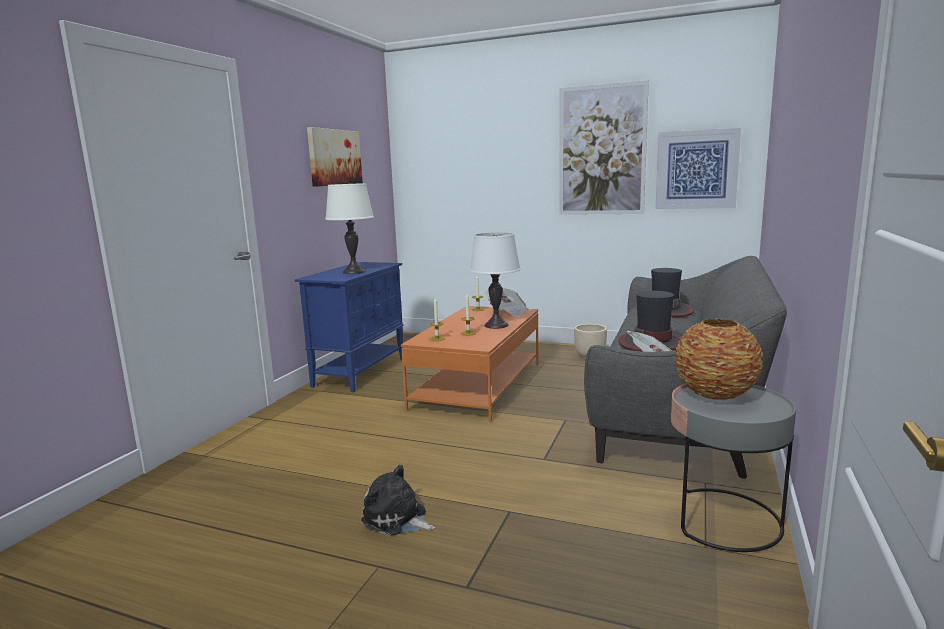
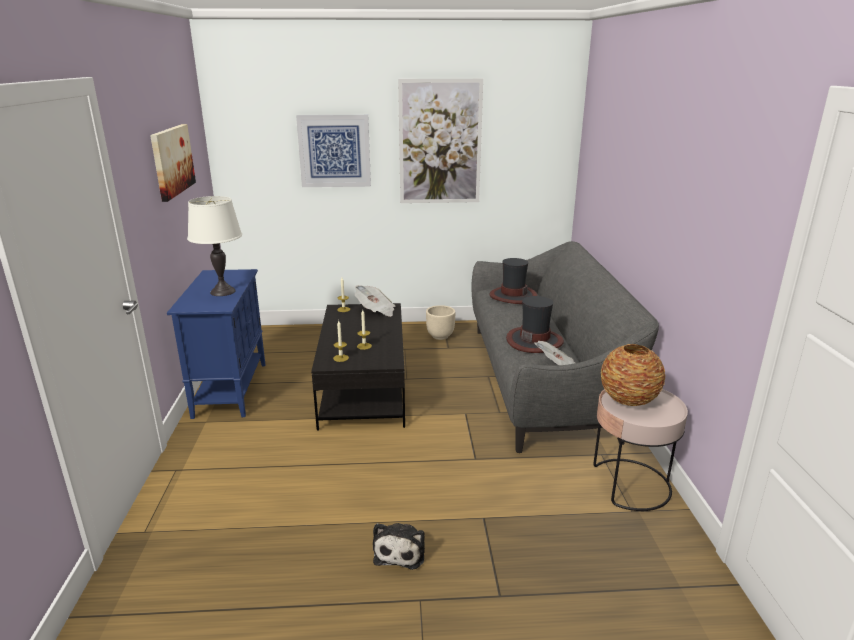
camera: 25 degrees left, 10 degrees up
(397, 519) = (400, 551): plush toy -> plush toy turned 90 degrees counterclockwise
(478, 386) = (364, 387): orange coffee table -> black coffee table
(496, 325) = (381, 331): white table lamp -> none
(696, 170) = (524, 163): picture -> picture (334, 151)
(723, 519) = (629, 484): grey side table -> pink side table

